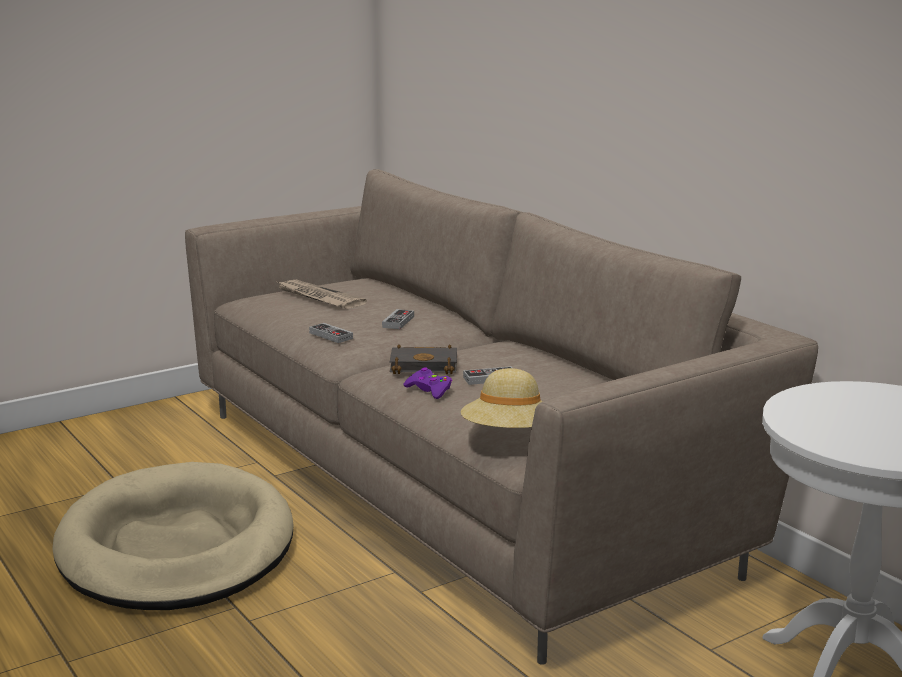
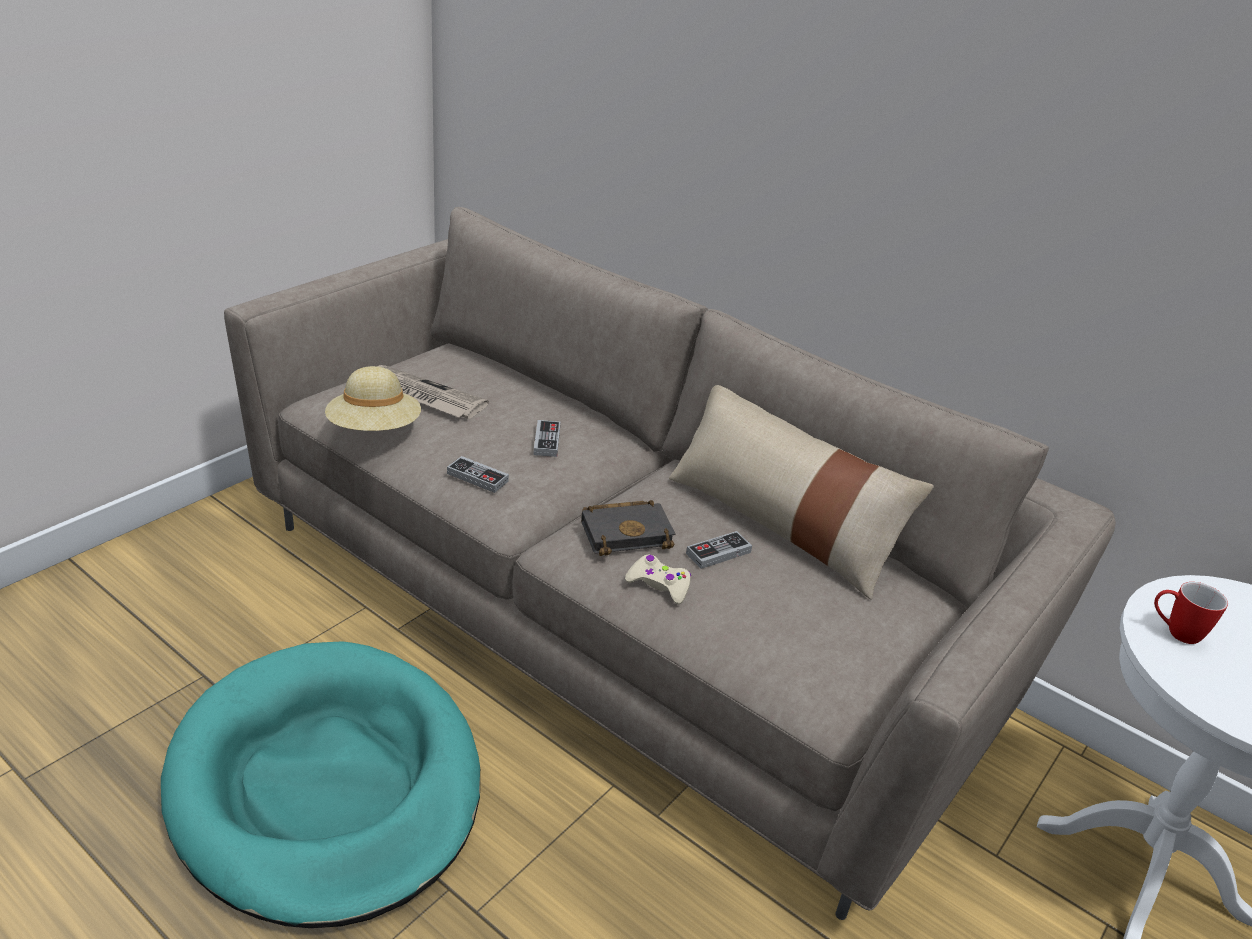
camera: 20 degrees left, 15 degrees up
(176, 547) = (327, 785): beige dog bed -> turquoise dog bed
(429, 390) = (659, 585): purple game controller -> beige game controller
(509, 436) = (804, 673): beige hat -> beige hat (375, 430)
(556, 370) = (781, 524): none -> beige pillow
(812, 403) = (1174, 632): none -> mug

